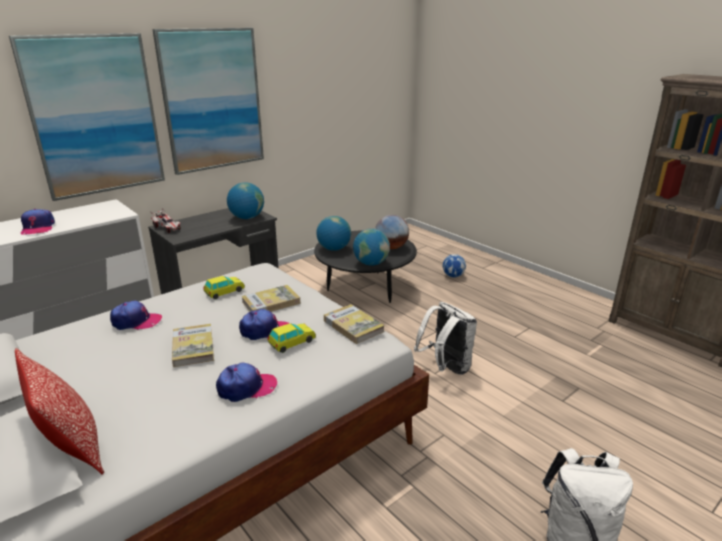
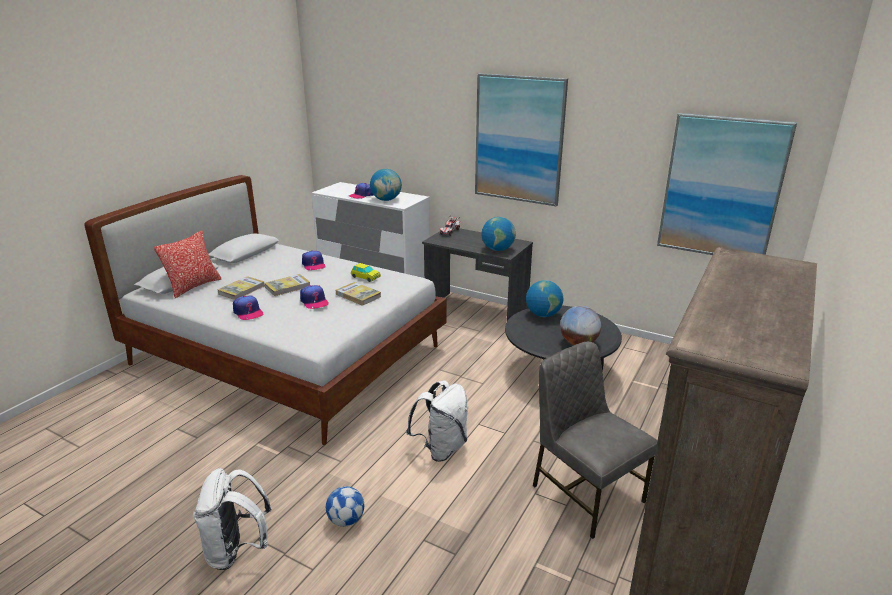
camera: 70 degrees right, 0 degrees up
(95, 116) = (430, 132): picture -> picture (721, 188)
(292, 342) = (301, 313): toy car -> none
(353, 326) = (333, 330): book -> book (242, 290)
(371, 263) = (527, 339): globe -> globe (386, 200)
(453, 276) = (649, 427): football -> football (346, 520)
(518, 317) = (585, 493): none -> grey chair

